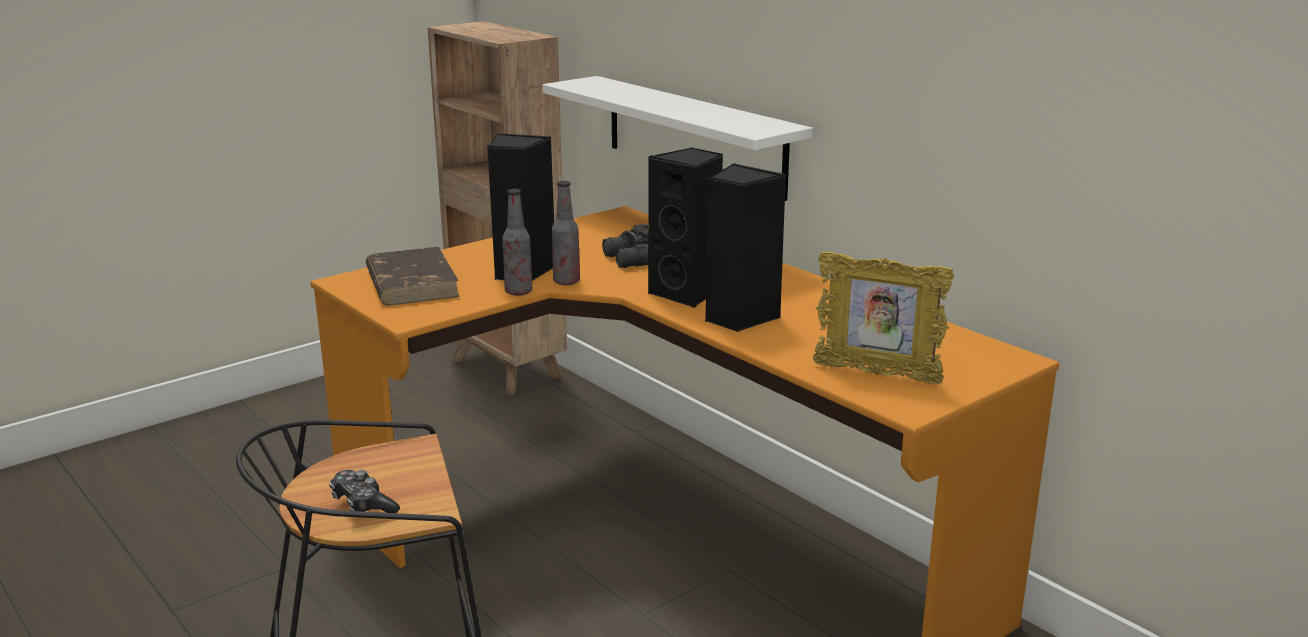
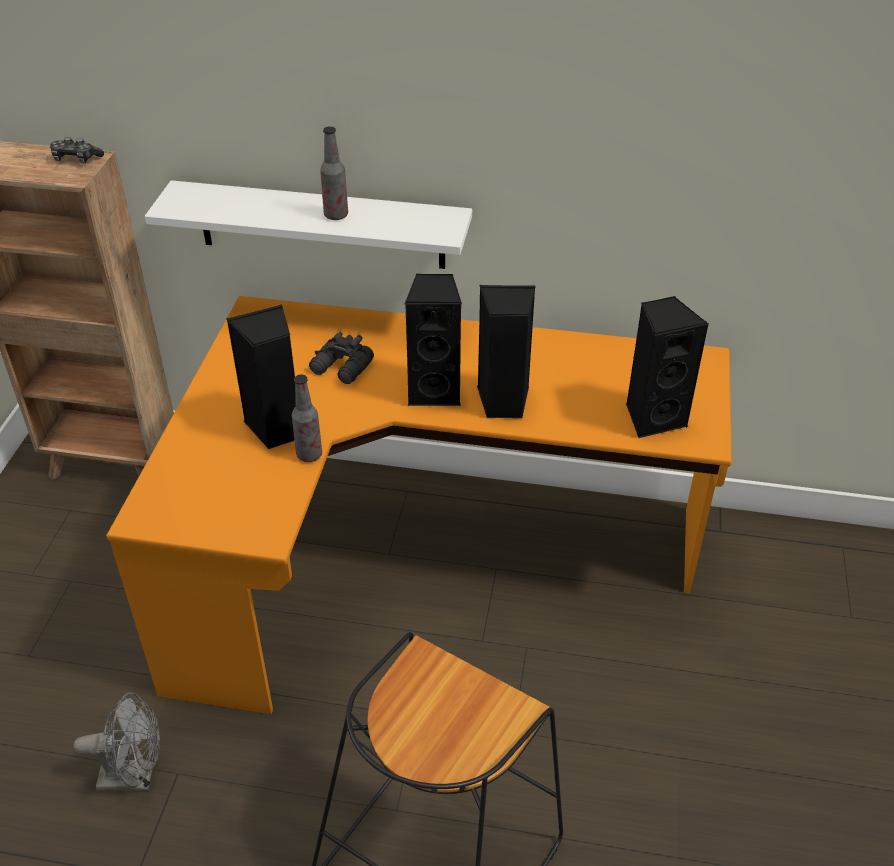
camera: 40 degrees left, 20 degrees up
(257, 552) = (135, 776): none -> grey fan
(363, 505) = (465, 736): game controller -> game controller (76, 159)
(411, 282) = (203, 489): brown book -> none
(566, 282) = (329, 422): bottle -> bottle (336, 215)
(877, 374) = (653, 417): picture frame -> black speaker

